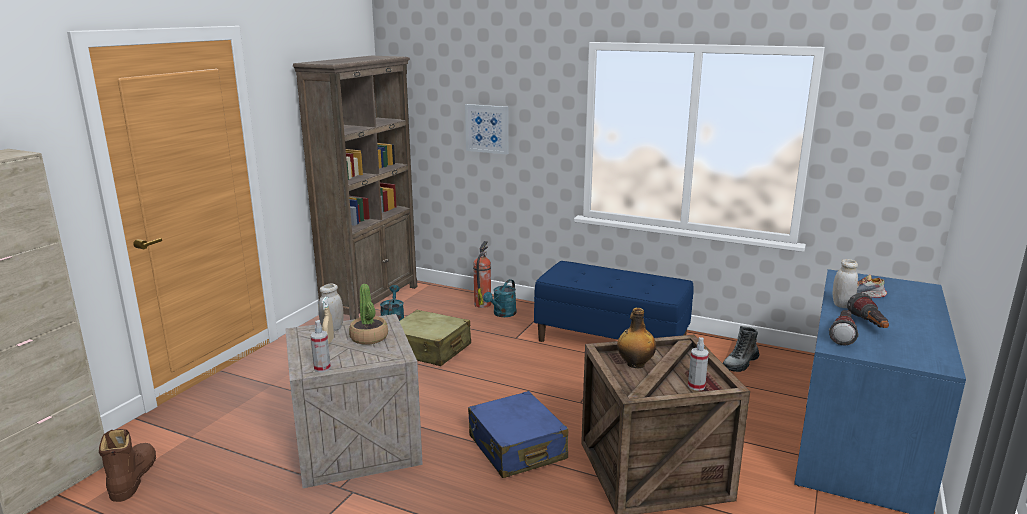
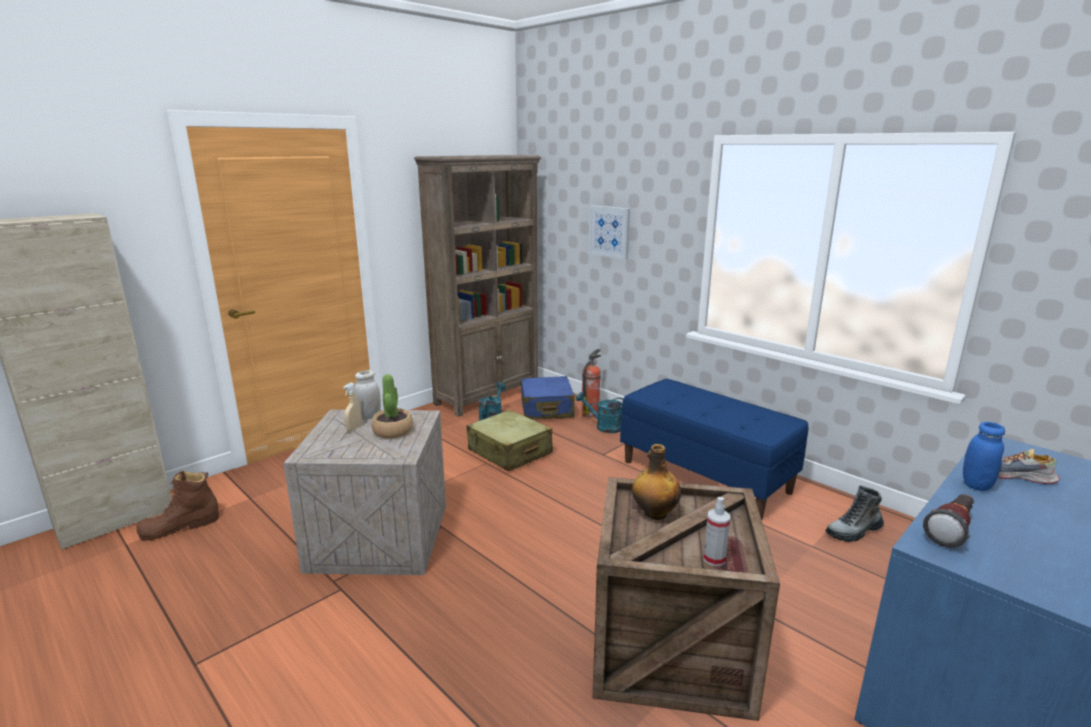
camera: 20 degrees right, 0 degrees up
(133, 477) = (180, 527): brown boot -> brown boot turned 135 degrees counterclockwise
(322, 368) = (322, 455): spray bottle -> none
(502, 314) = (604, 427): turquoise watering can -> turquoise watering can turned 60 degrees clockwise
(517, 448) = (530, 579): blue suitcase -> blue suitcase (546, 409)
(842, 305) = (976, 485): white jar -> blue jar
(869, 325) = (1005, 523): flashlight -> none

